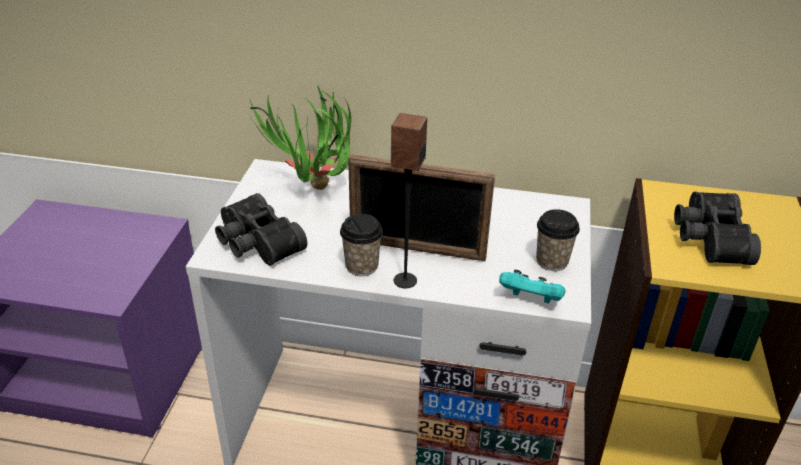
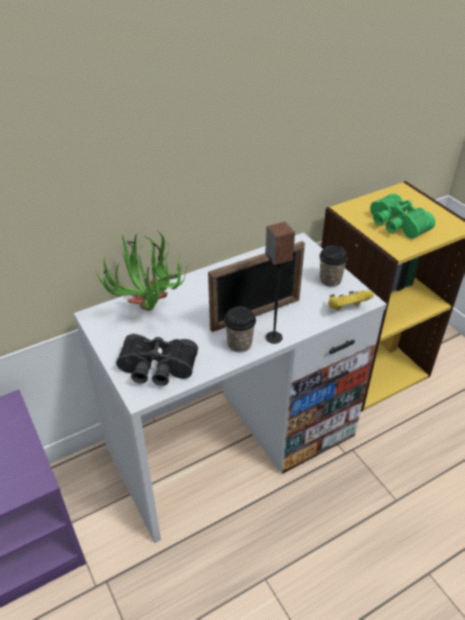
camera: 40 degrees left, 5 degrees up
(530, 300) = (347, 308): turquoise game controller -> yellow game controller
(708, 238) = (395, 225): black binoculars -> green binoculars

